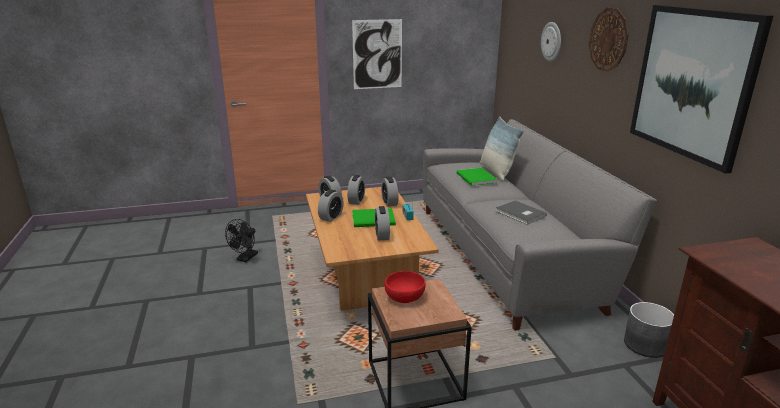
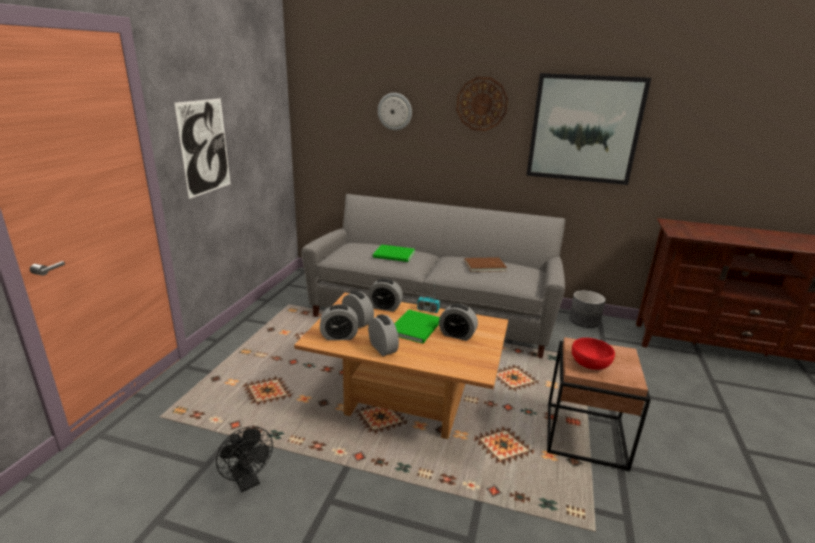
camera: 60 degrees left, 0 degrees up
(496, 172) = (387, 244): pillow -> none
(520, 214) = (485, 266): grey book -> brown book

